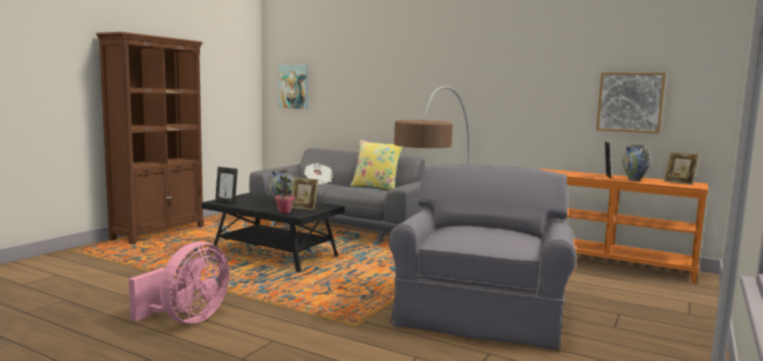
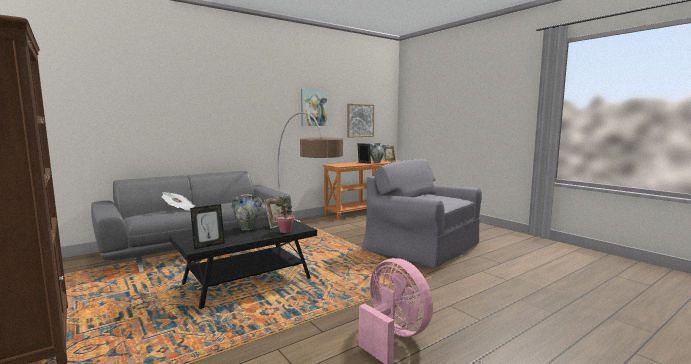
camera: 65 degrees left, 0 degrees up
(294, 86) = (69, 112): picture -> picture (313, 107)
(376, 187) = (224, 202): yellow pillow -> none

